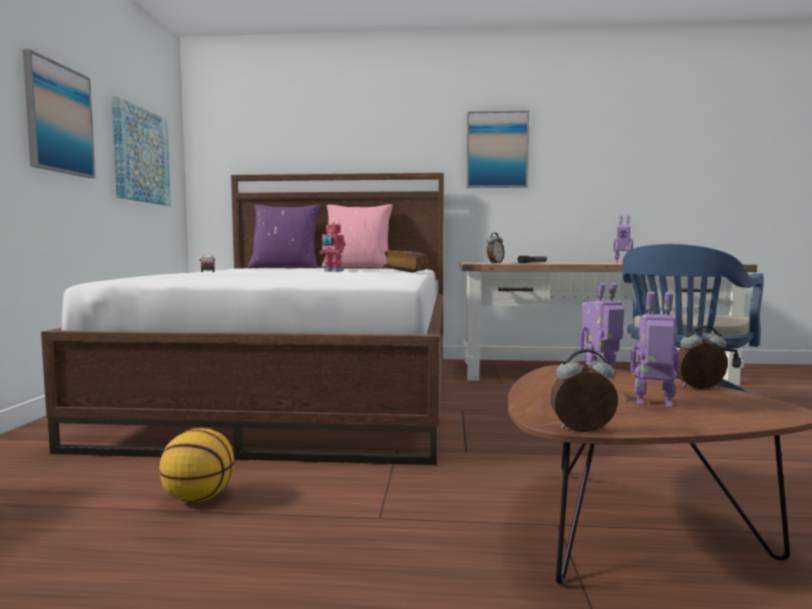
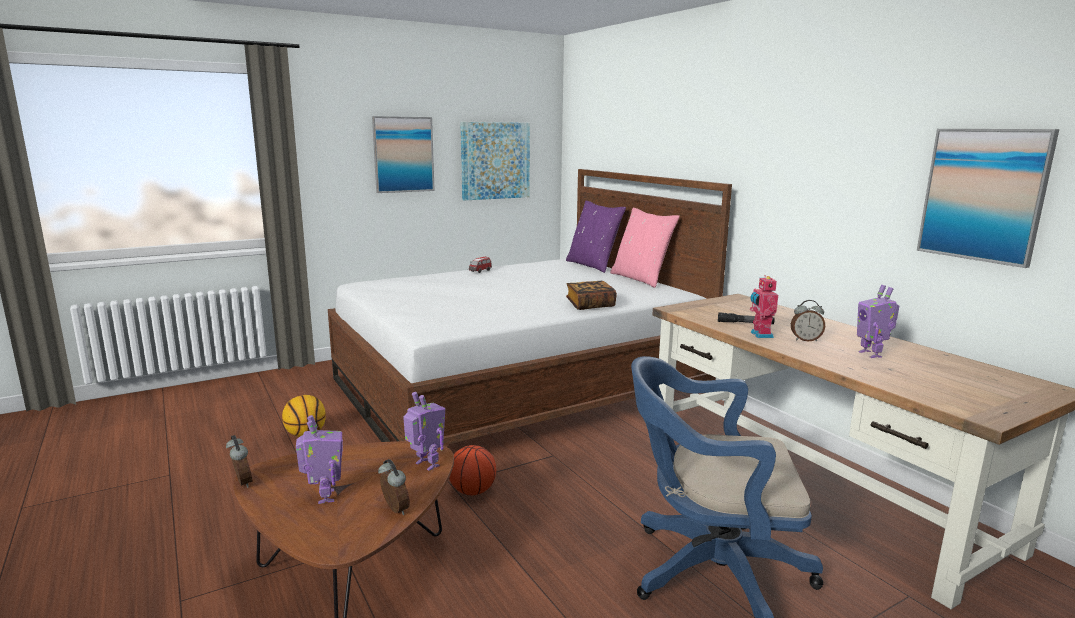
camera: 55 degrees right, 10 degrees up
(332, 271) = (549, 289): toy robot -> toy robot (760, 335)
(492, 446) = (472, 491): none -> basketball
(494, 263) = (693, 314): alarm clock -> alarm clock (805, 340)
(497, 150) = (796, 157): picture -> picture (983, 195)

